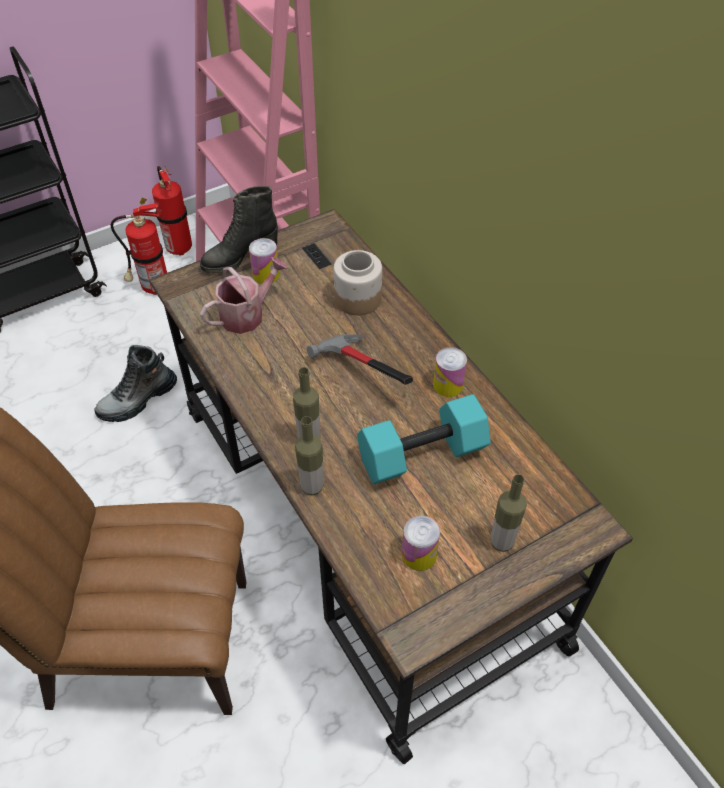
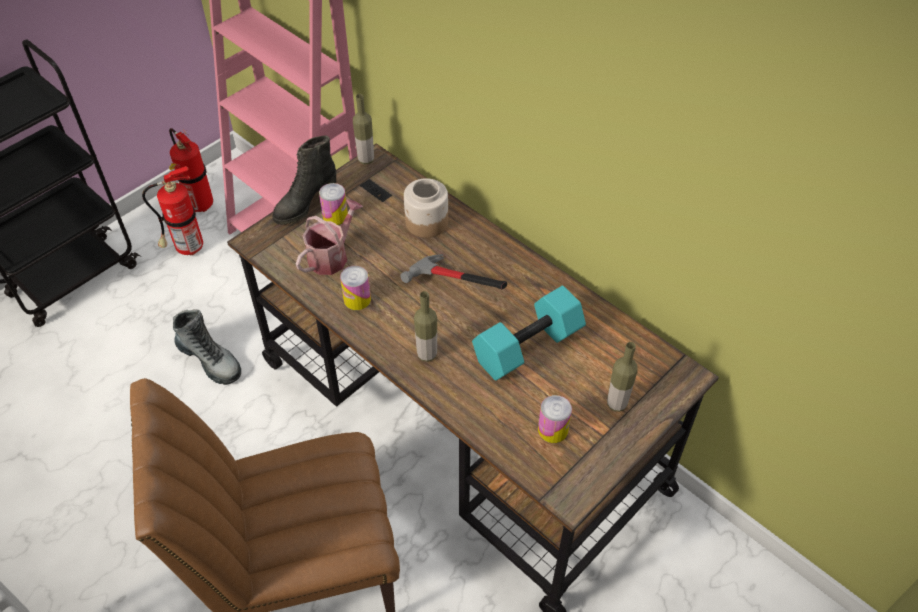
camera: 15 degrees left, 0 degrees up
(138, 400) = (210, 360): boot -> boot turned 90 degrees counterclockwise
(312, 486) = (443, 394): bottle -> bottle (366, 159)
(448, 385) = (530, 283): can -> can (357, 299)

